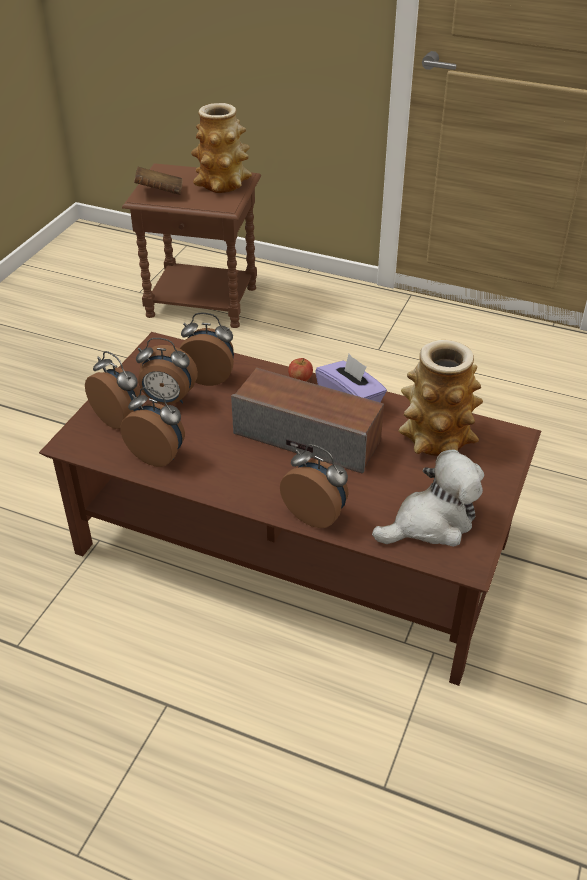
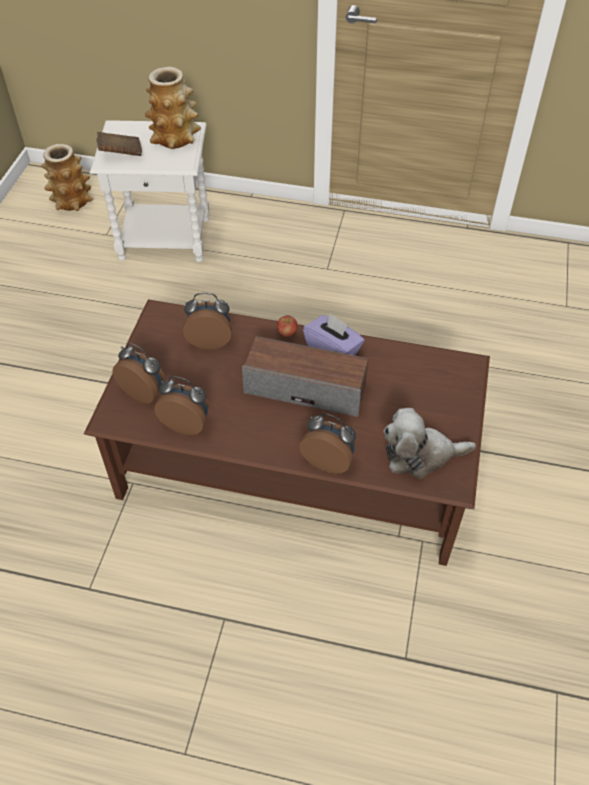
camera: 10 degrees left, 10 degrees up
(168, 400) = (180, 368): alarm clock -> none
(202, 300) = (164, 236): brown side table -> white side table
(431, 523) = (420, 455): plush toy -> plush toy turned 150 degrees counterclockwise
(436, 438) = (409, 375): vase -> vase (72, 201)

